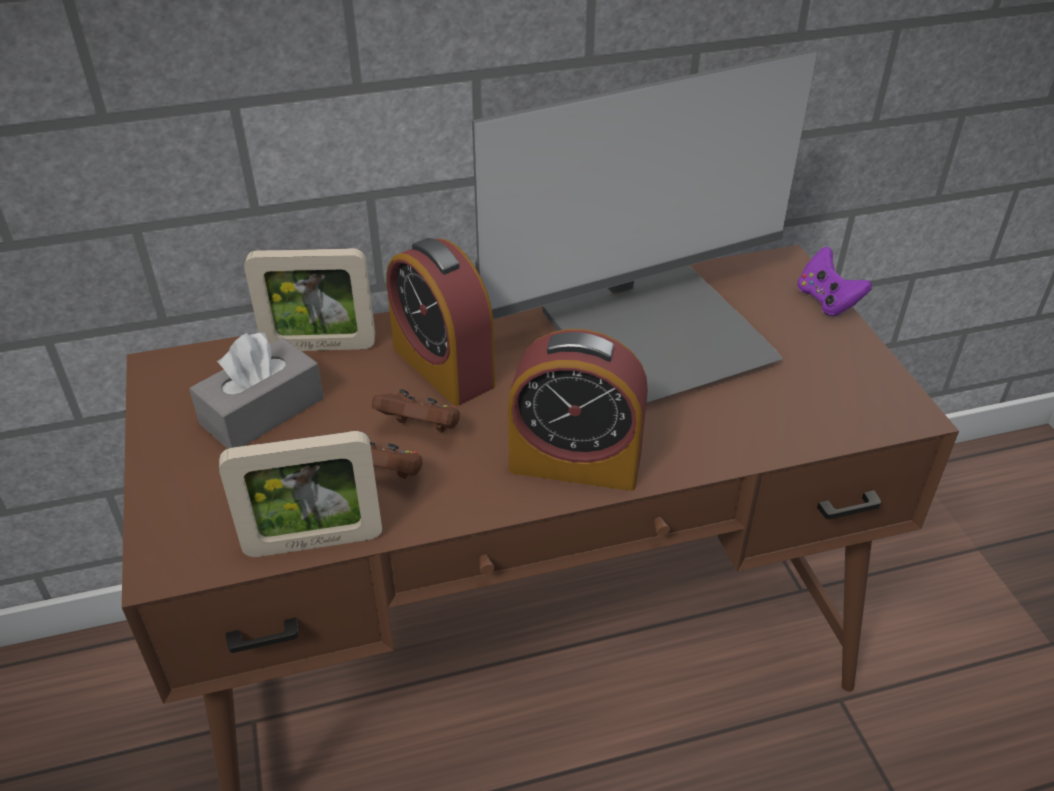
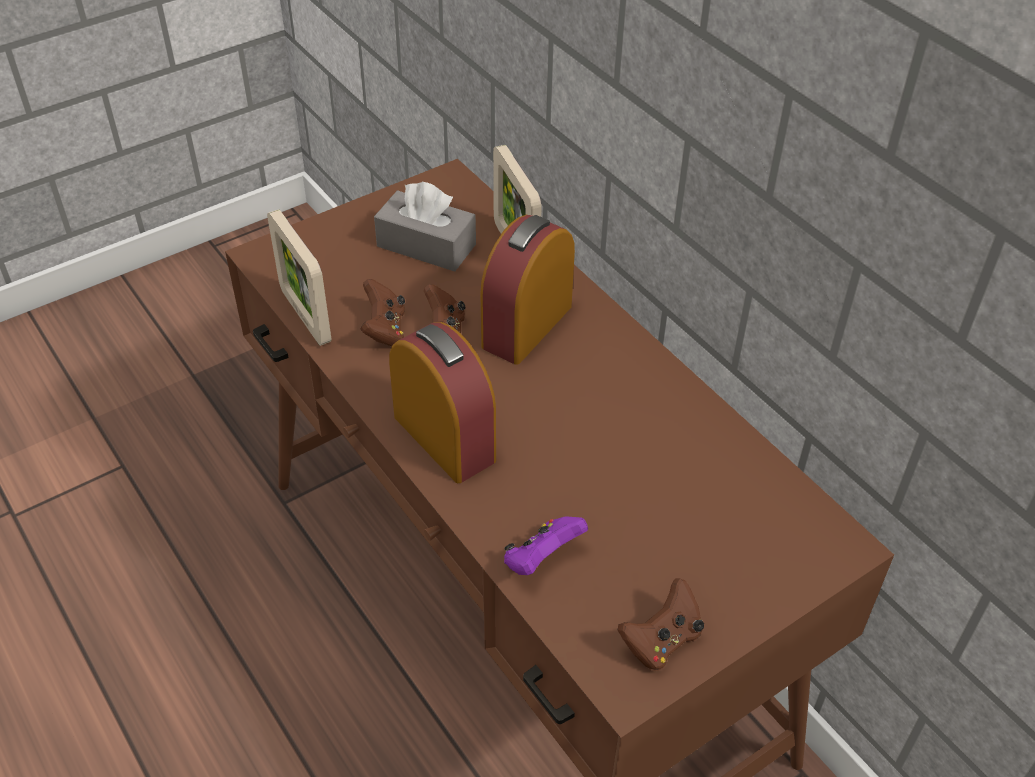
camera: 70 degrees right, 5 degrees up
(575, 462) = (444, 438): alarm clock -> alarm clock turned 150 degrees clockwise
(654, 334) = (649, 456): monitor -> none
(827, 300) = (792, 593): purple game controller -> purple game controller (541, 559)
(863, 381) = (661, 641): none -> brown game controller

